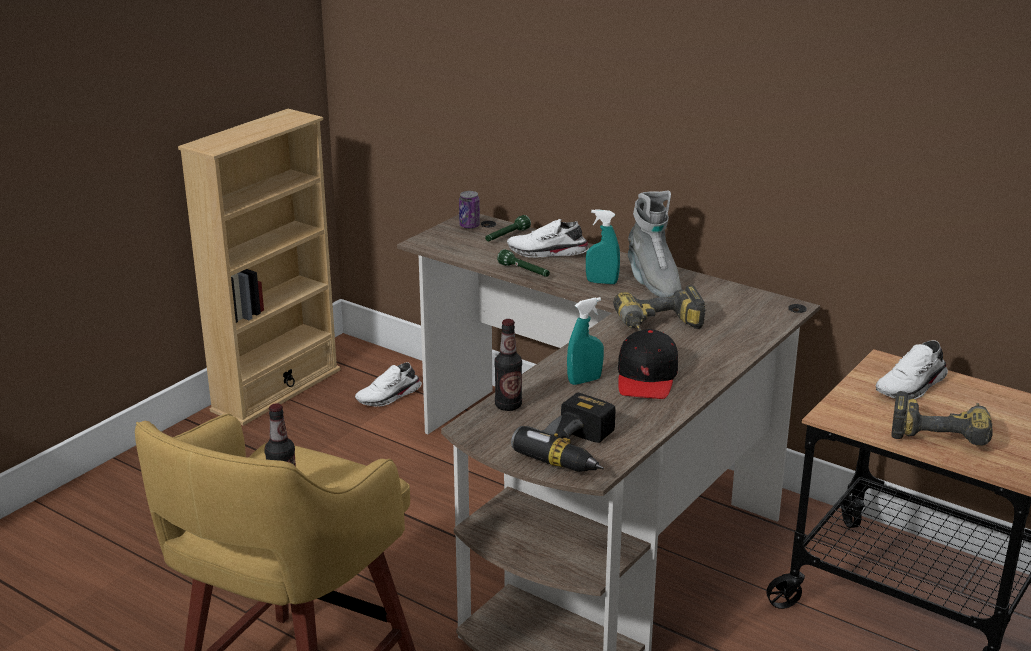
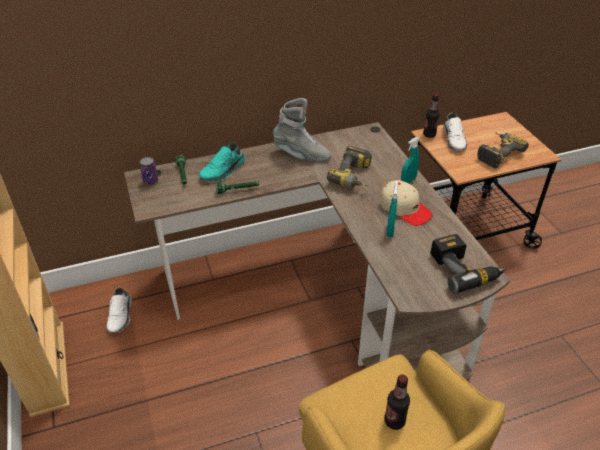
camera: 55 degrees left, 15 degrees up
(508, 405) = (395, 272): bottle -> bottle (429, 135)
(547, 253) = (223, 171): white shoe -> turquoise shoe
(602, 282) = (282, 170): turquoise spray bottle -> turquoise spray bottle (408, 181)
(647, 377) = (405, 208): black cap -> beige cap

